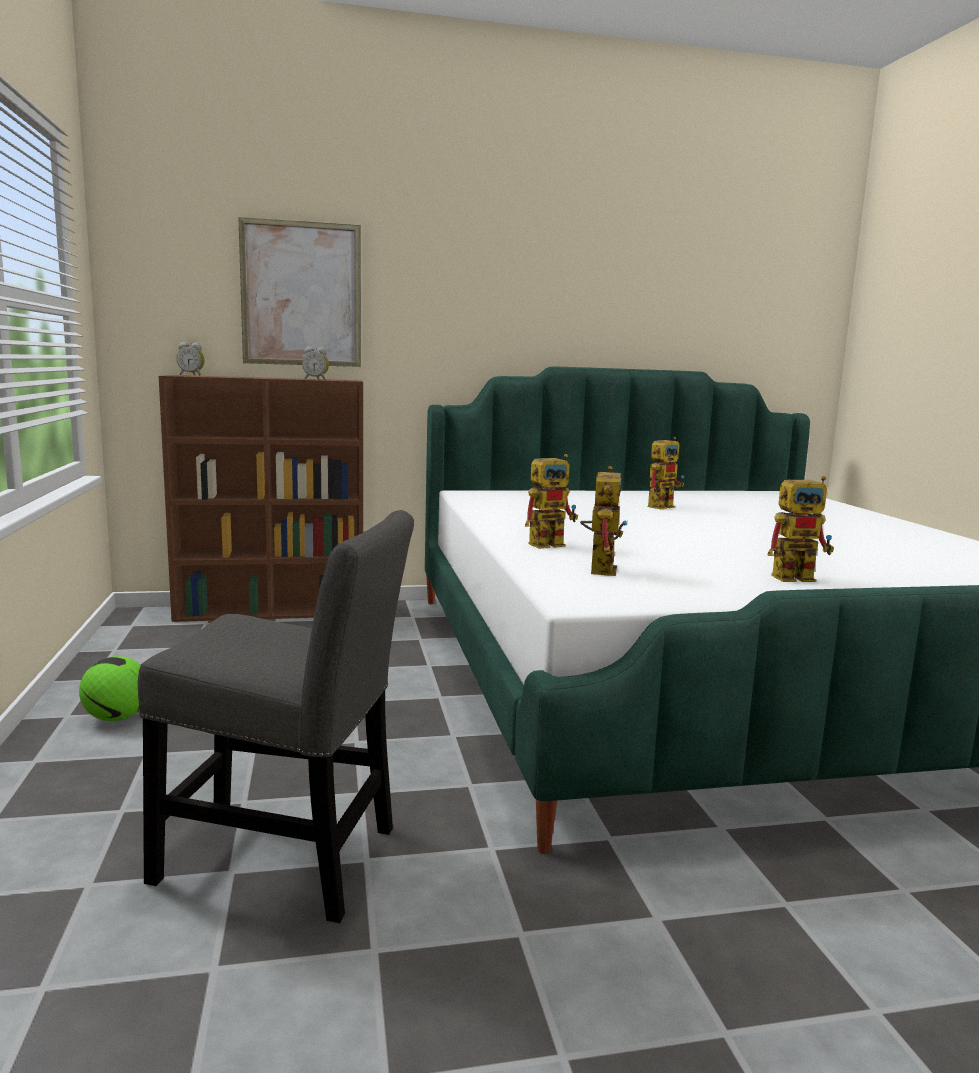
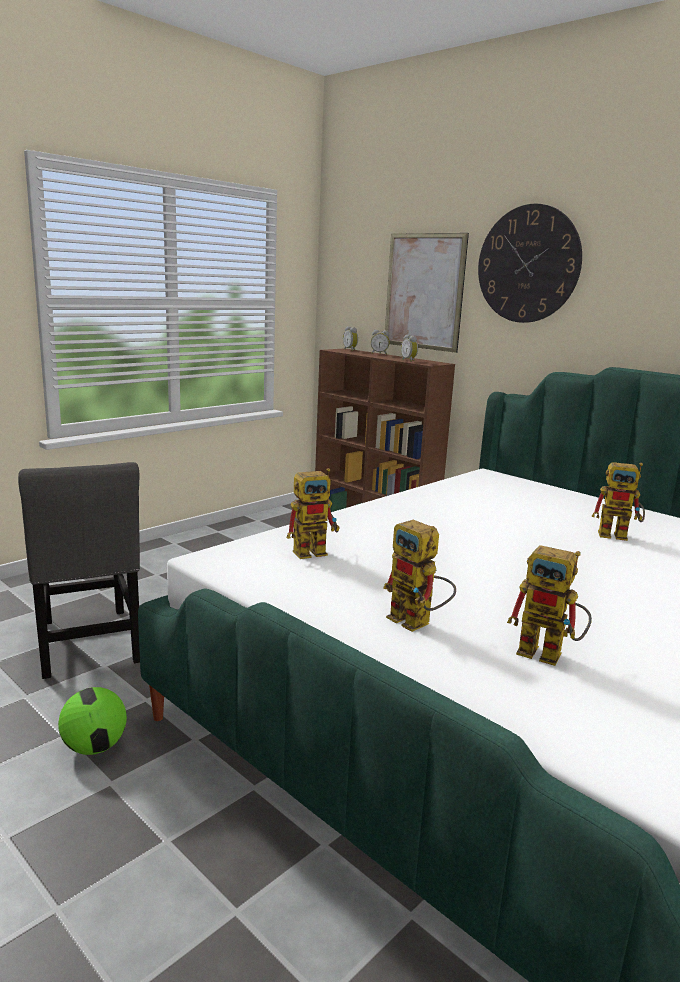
camera: 55 degrees right, 5 degrees up
(116, 718) = (185, 553): football -> football (94, 747)
(245, 376) = (379, 354): none -> alarm clock
(441, 265) = (528, 264): none -> wall clock
(551, 543) = (366, 526): toy robot -> toy robot (550, 654)

